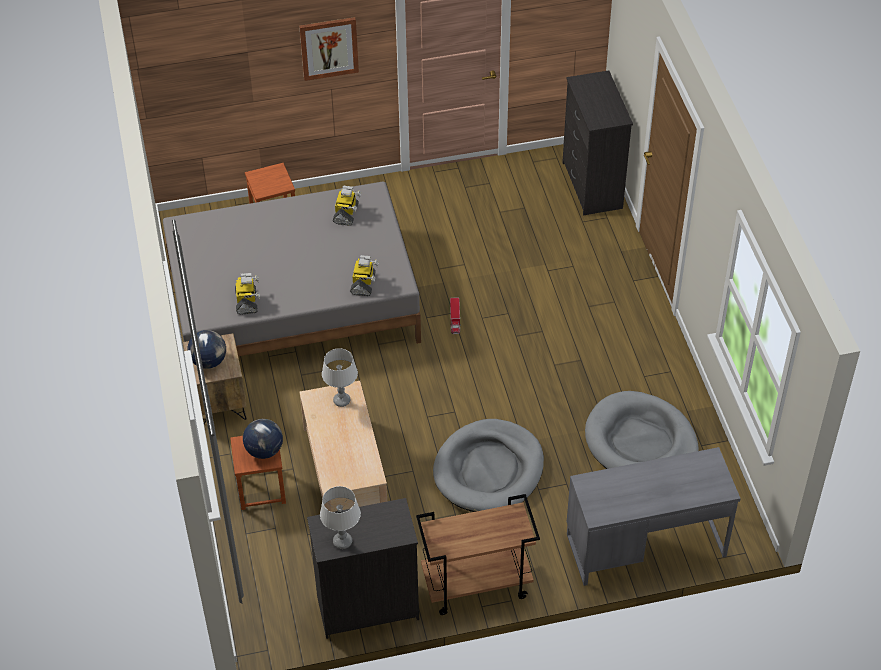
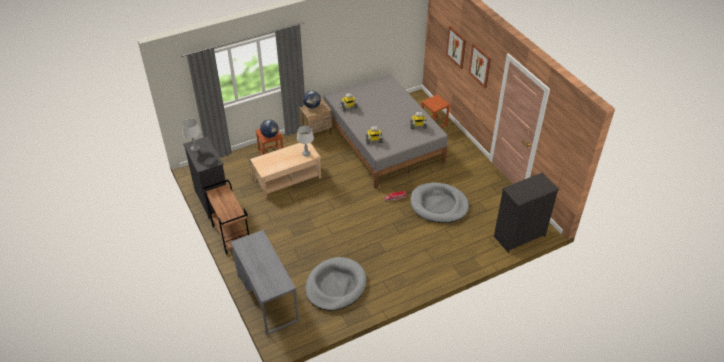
camera: 75 degrees right, 5 degrees down
(249, 66) = (456, 47): none -> picture
(489, 470) = (301, 228): grey dog bed -> grey dog bed (439, 205)

